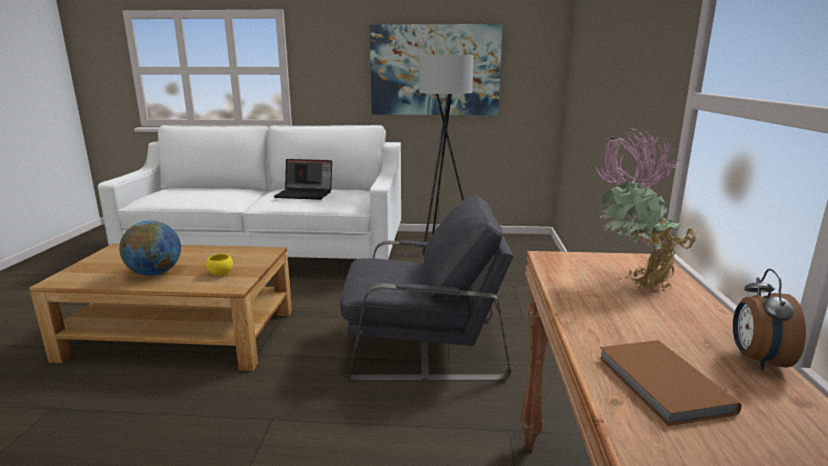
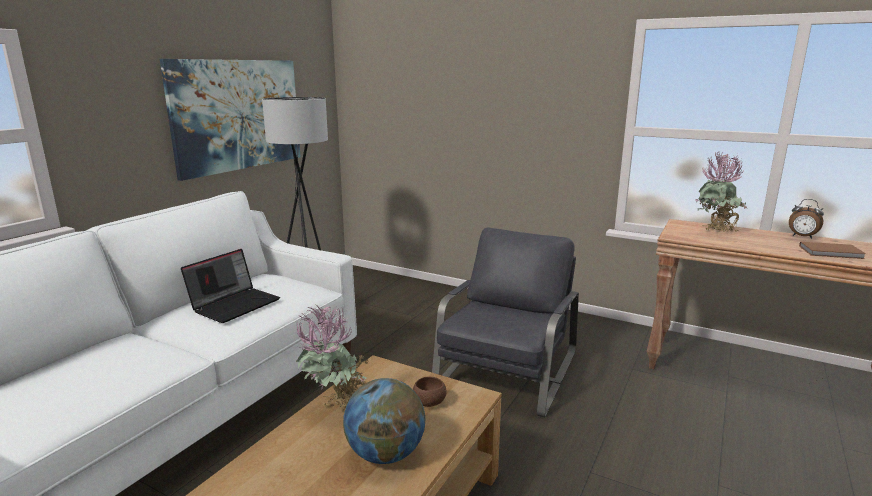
camera: 65 degrees left, 0 degrees up
(204, 253) = (336, 411): none -> potted plant
(221, 274) = (429, 403): yellow bowl -> brown bowl

